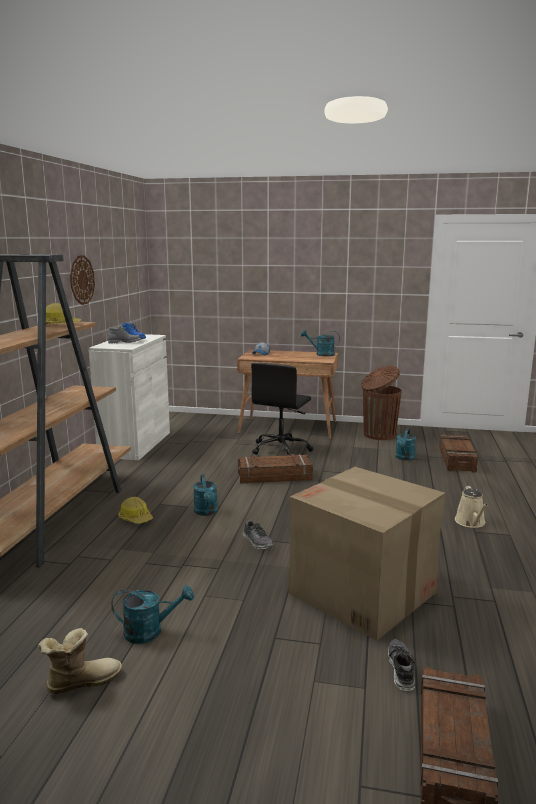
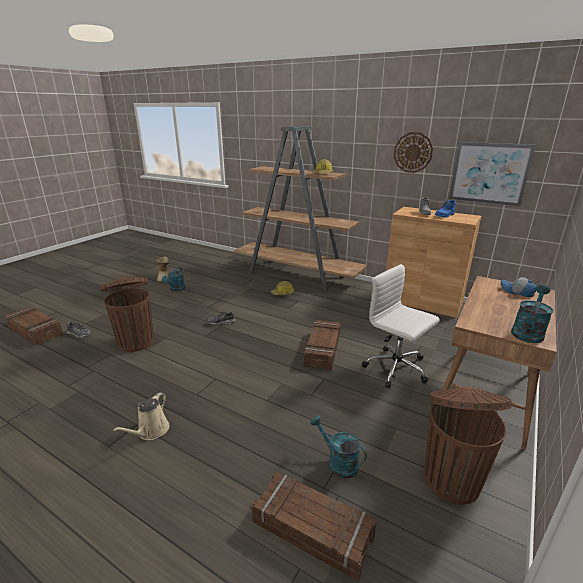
camera: 110 degrees right, 10 degrees up
(121, 291) = (489, 173): none -> picture
(135, 444) = (422, 301): white cabinet -> brown cabinet
(206, 512) = (275, 313): turquoise watering can -> none
(281, 449) = (397, 369): black office chair -> white office chair
(363, 593) = (136, 341): cardboard box -> brown trash can
(471, 522) = (151, 431): beige watering can -> beige watering can turned 90 degrees counterclockwise

